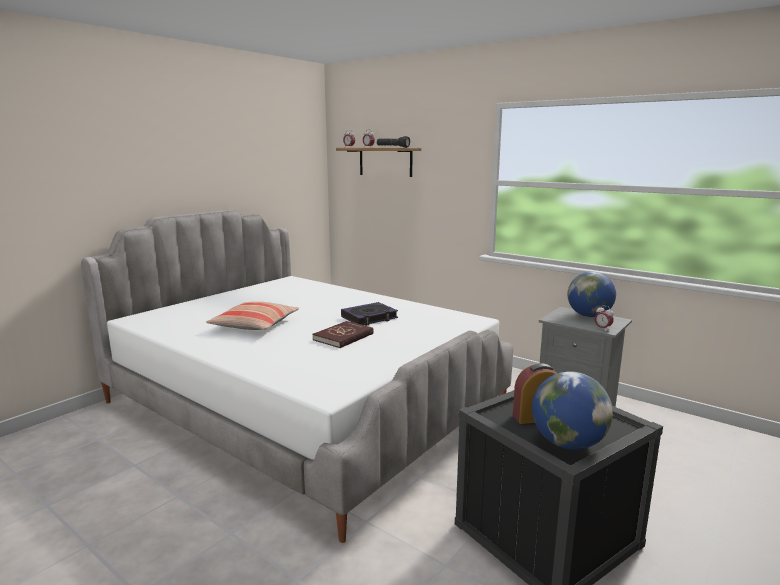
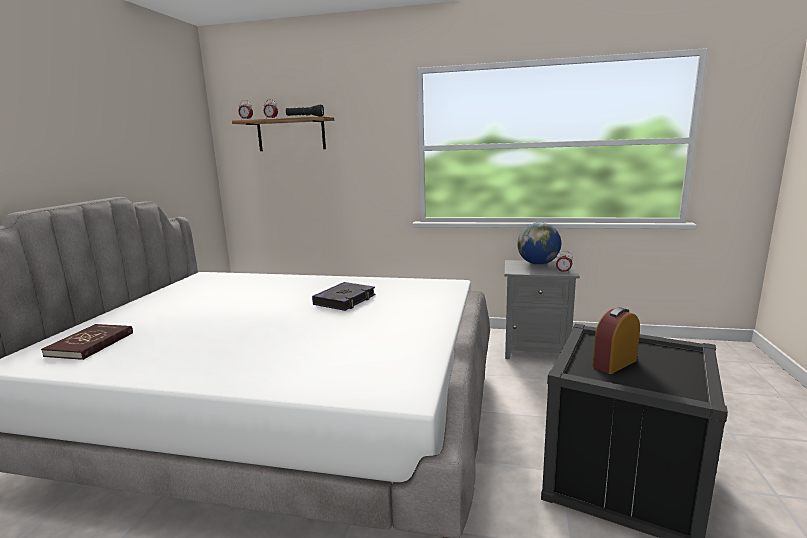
camera: 25 degrees left, 0 degrees up
(255, 325) = (215, 333): pillow -> none
(343, 337) = (342, 325): red book -> red book (91, 344)
(567, 443) = (671, 382): globe -> none

